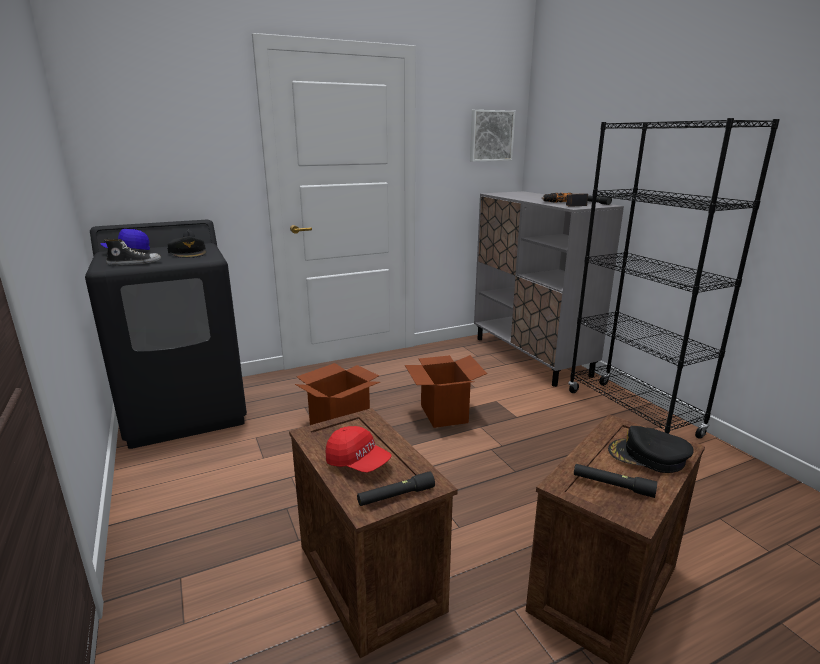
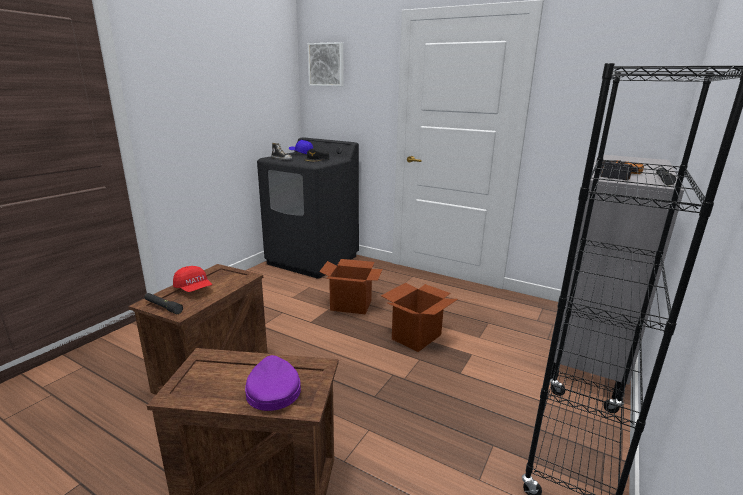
camera: 55 degrees right, 0 degrees up
(358, 462) = (193, 288): red cap -> red cap turned 45 degrees counterclockwise
(490, 136) = (632, 90): picture -> picture (326, 65)
(612, 485) = (213, 378): black flashlight -> none
(648, 456) = (272, 389): black cap -> purple cap

